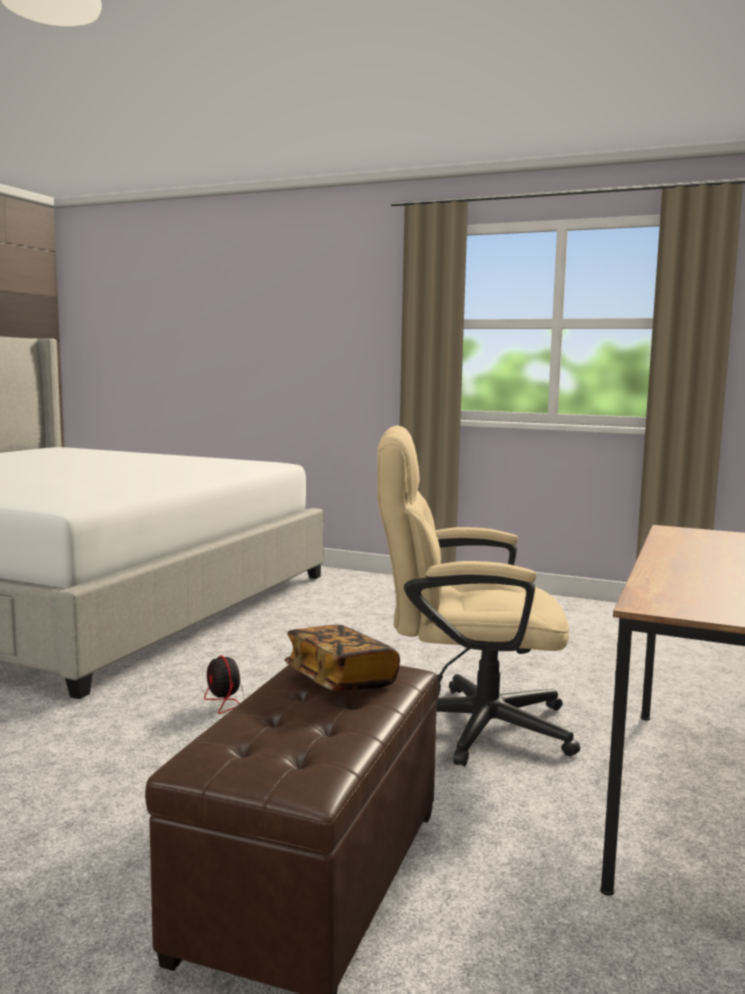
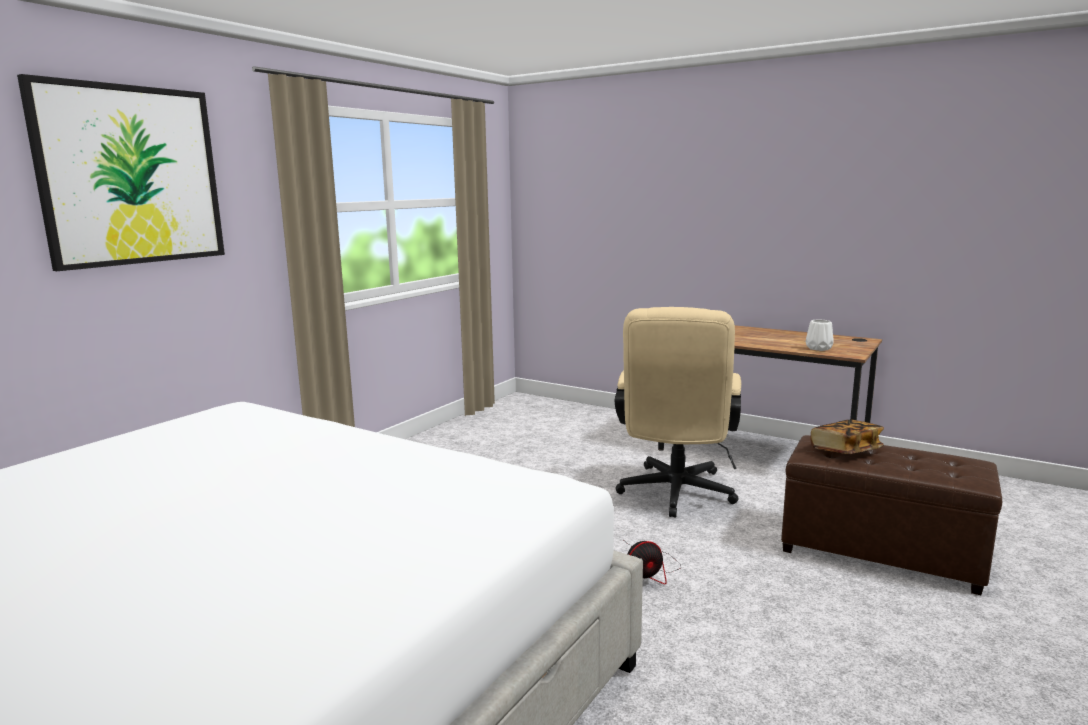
camera: 80 degrees left, 5 degrees up
(307, 296) = (131, 176): none -> picture
(684, 590) = (819, 348): none -> white vase

